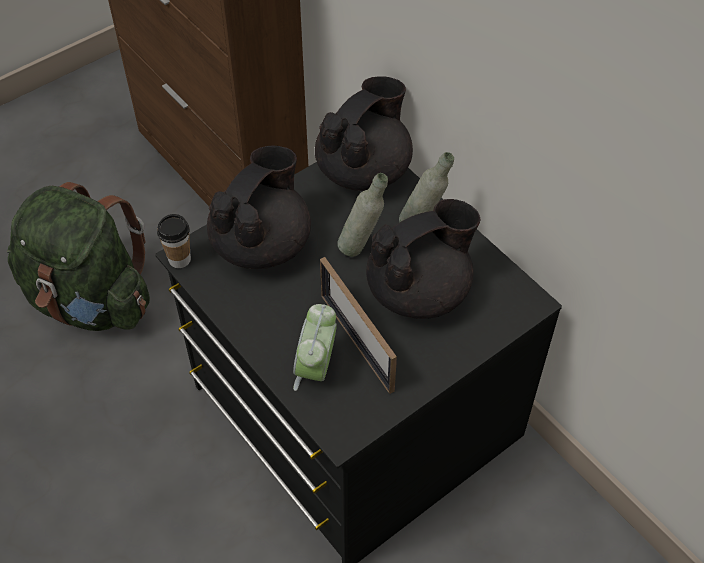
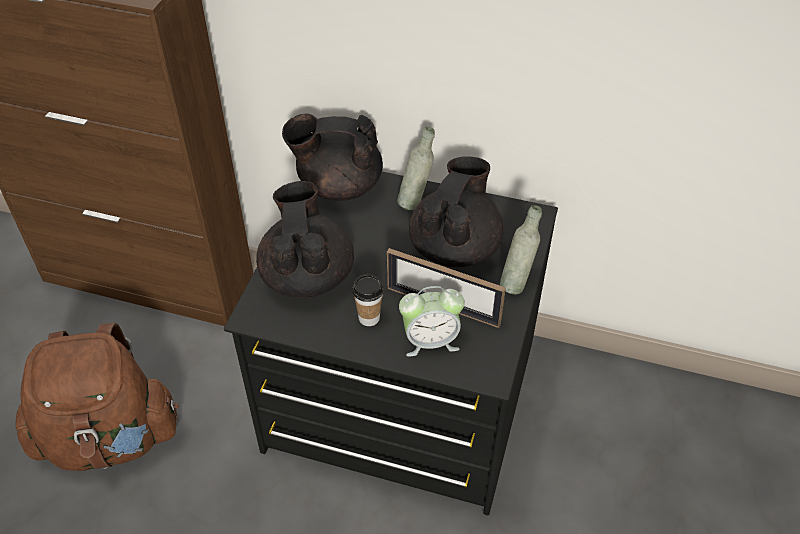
camera: 35 degrees left, 5 degrees down
(91, 301) = (110, 438): green backpack -> brown backpack
(179, 259) = (249, 322): cup -> cup (369, 318)
(316, 368) = (430, 341): alarm clock -> alarm clock turned 75 degrees counterclockwise
(361, 247) = (385, 239): grey bottle -> grey bottle (516, 282)
(364, 170) = (338, 185): black teapot -> black teapot turned 90 degrees counterclockwise

